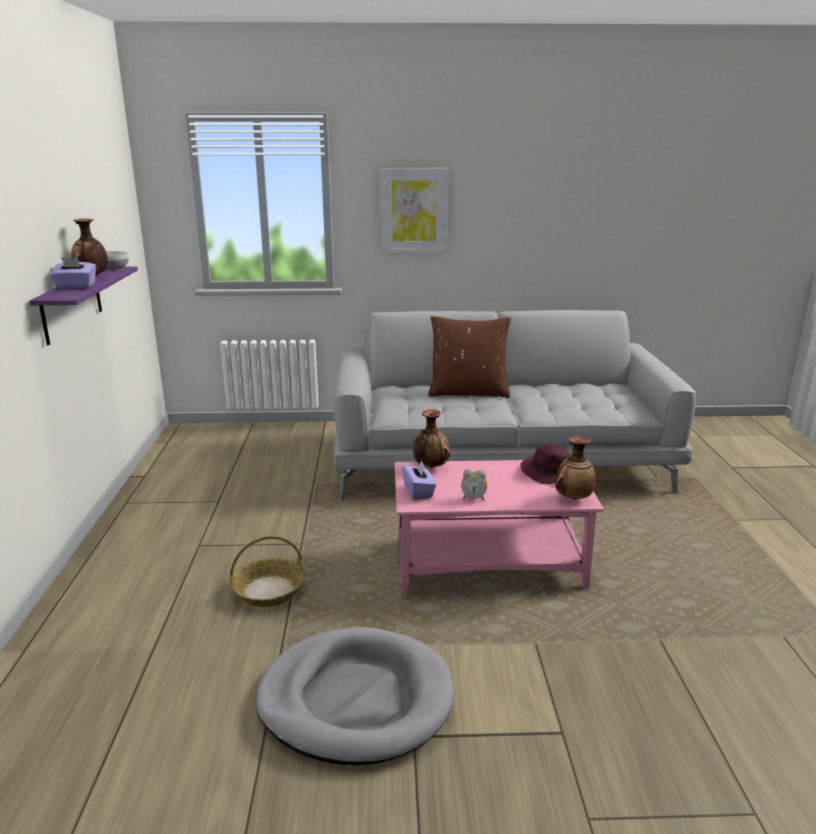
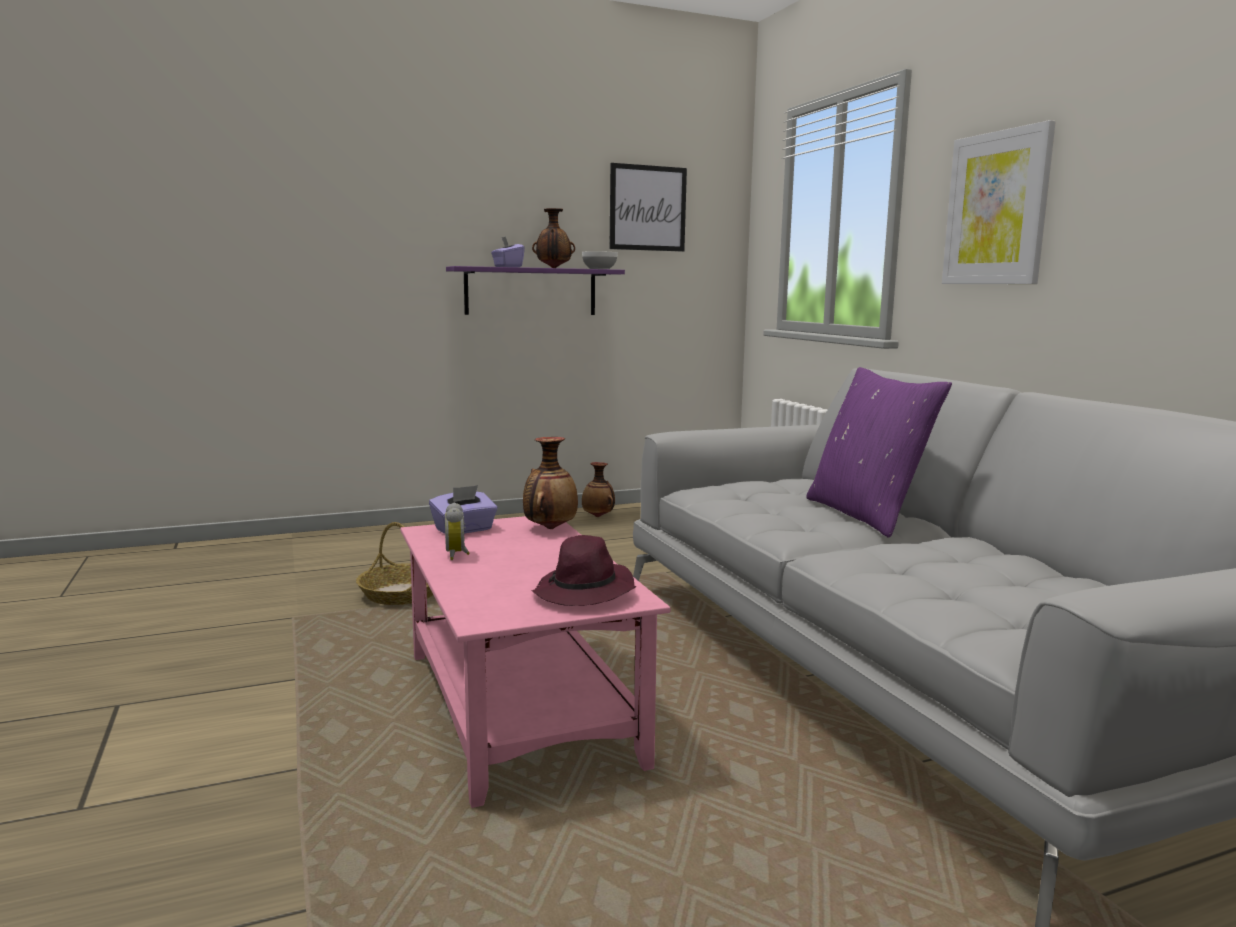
camera: 70 degrees right, 10 degrees down
(104, 202) = (647, 208): none -> picture
(356, 699) = (194, 665): grey dog bed -> none
(468, 392) = (866, 515): brown pillow -> purple pillow
(573, 498) = (489, 611): vase -> vase (598, 516)

